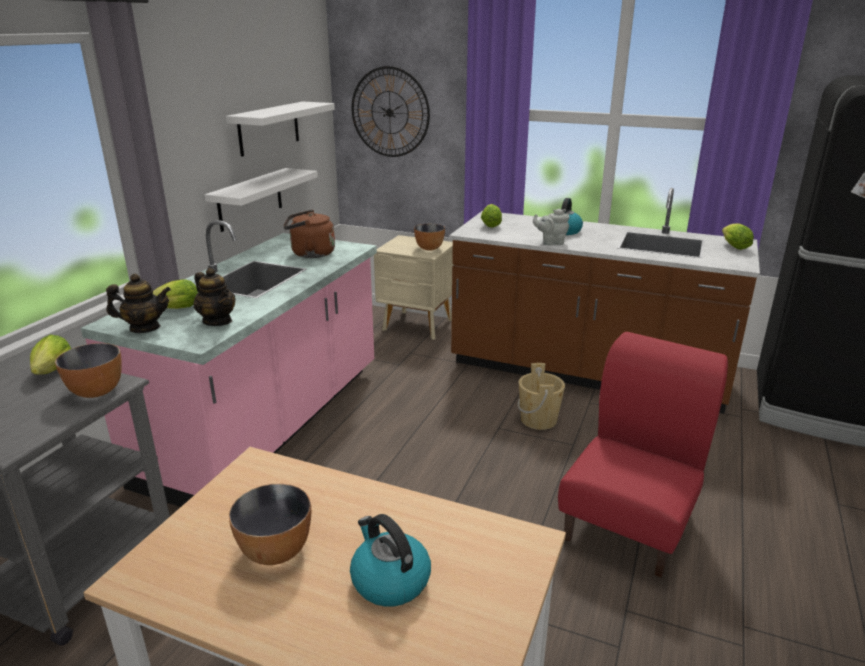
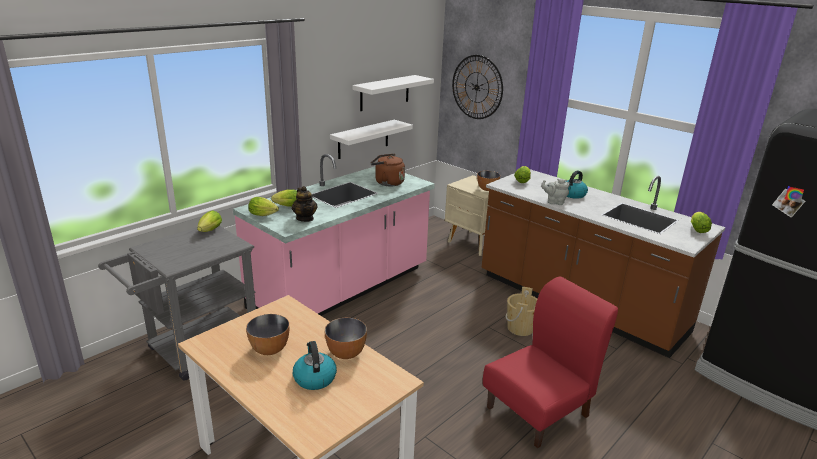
camera: 20 degrees right, 0 degrees up
(96, 392) = (225, 247): bowl -> bowl (346, 353)
(145, 328) = (264, 215): teapot -> lettuce

